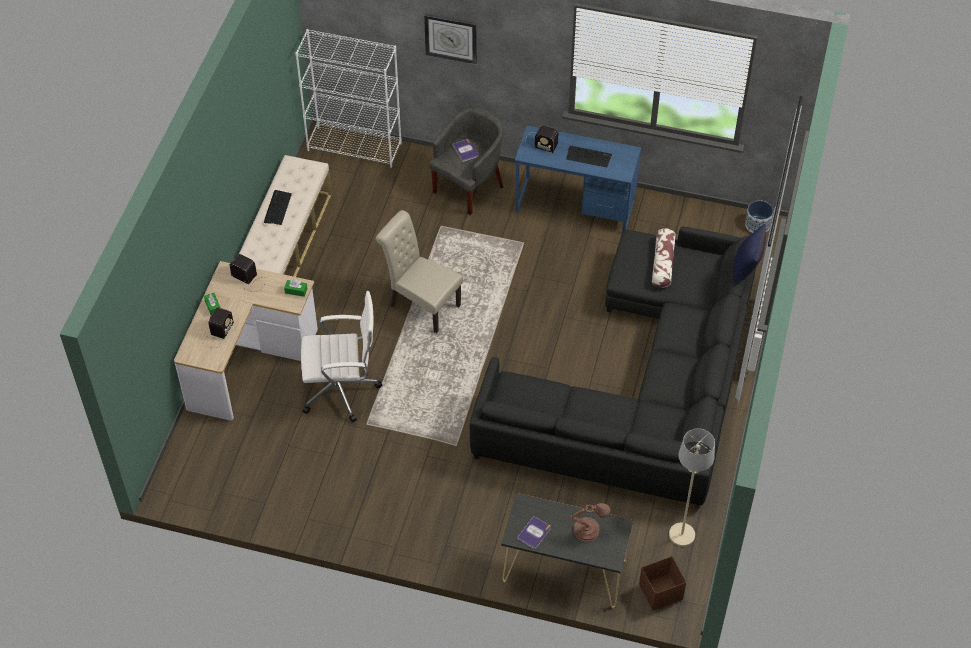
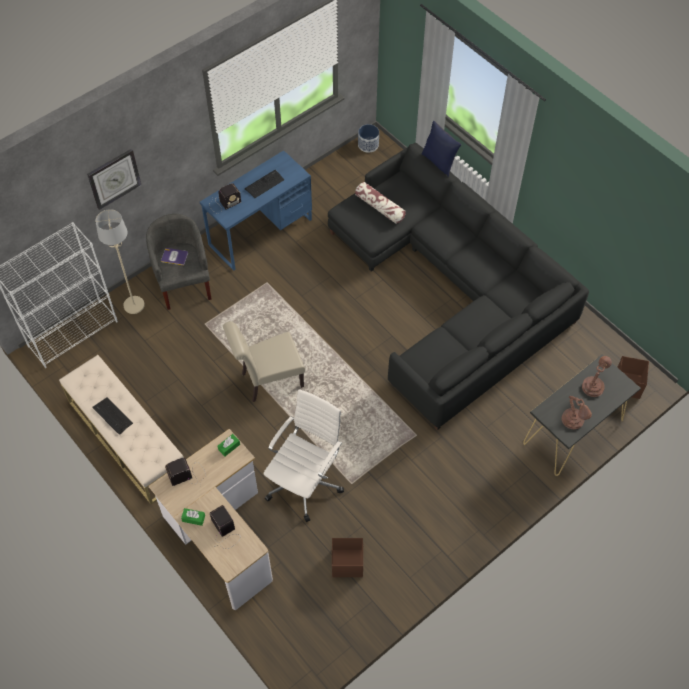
camera: 55 degrees left, 5 degrees up
(286, 464) = (346, 563): none -> brown storage box
(534, 533) = (573, 421): book -> brown table lamp
(682, 535) = (590, 344): beige floor lamp -> beige floor lamp (134, 305)

